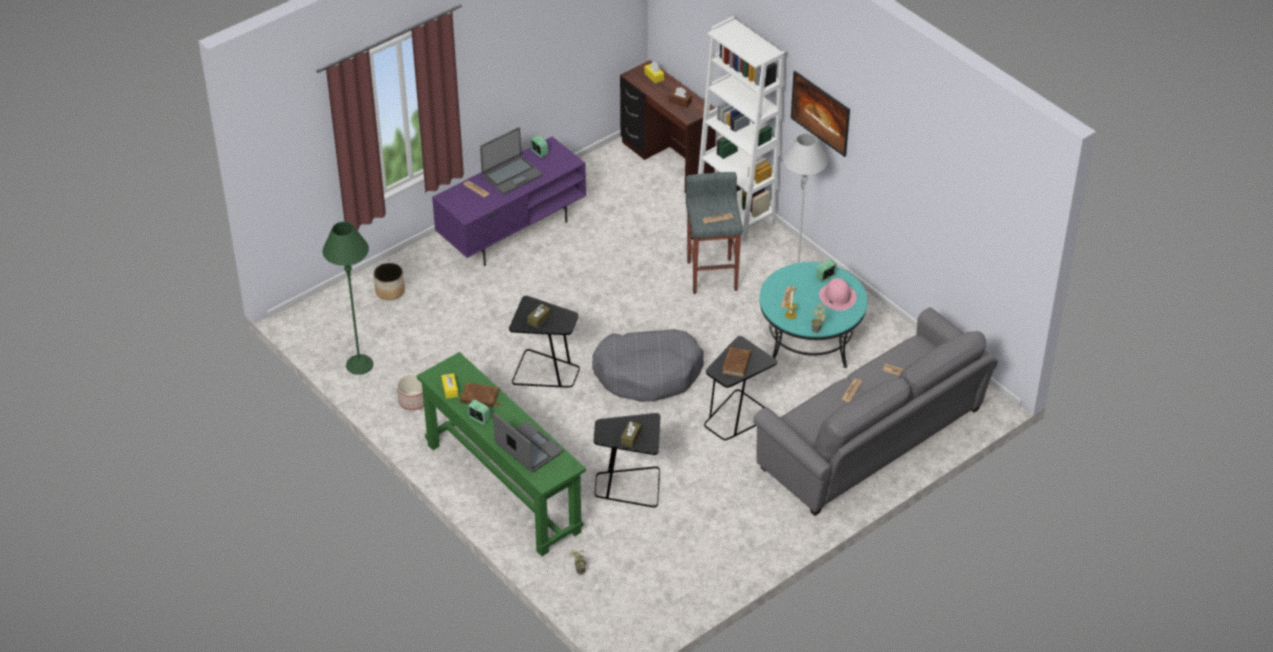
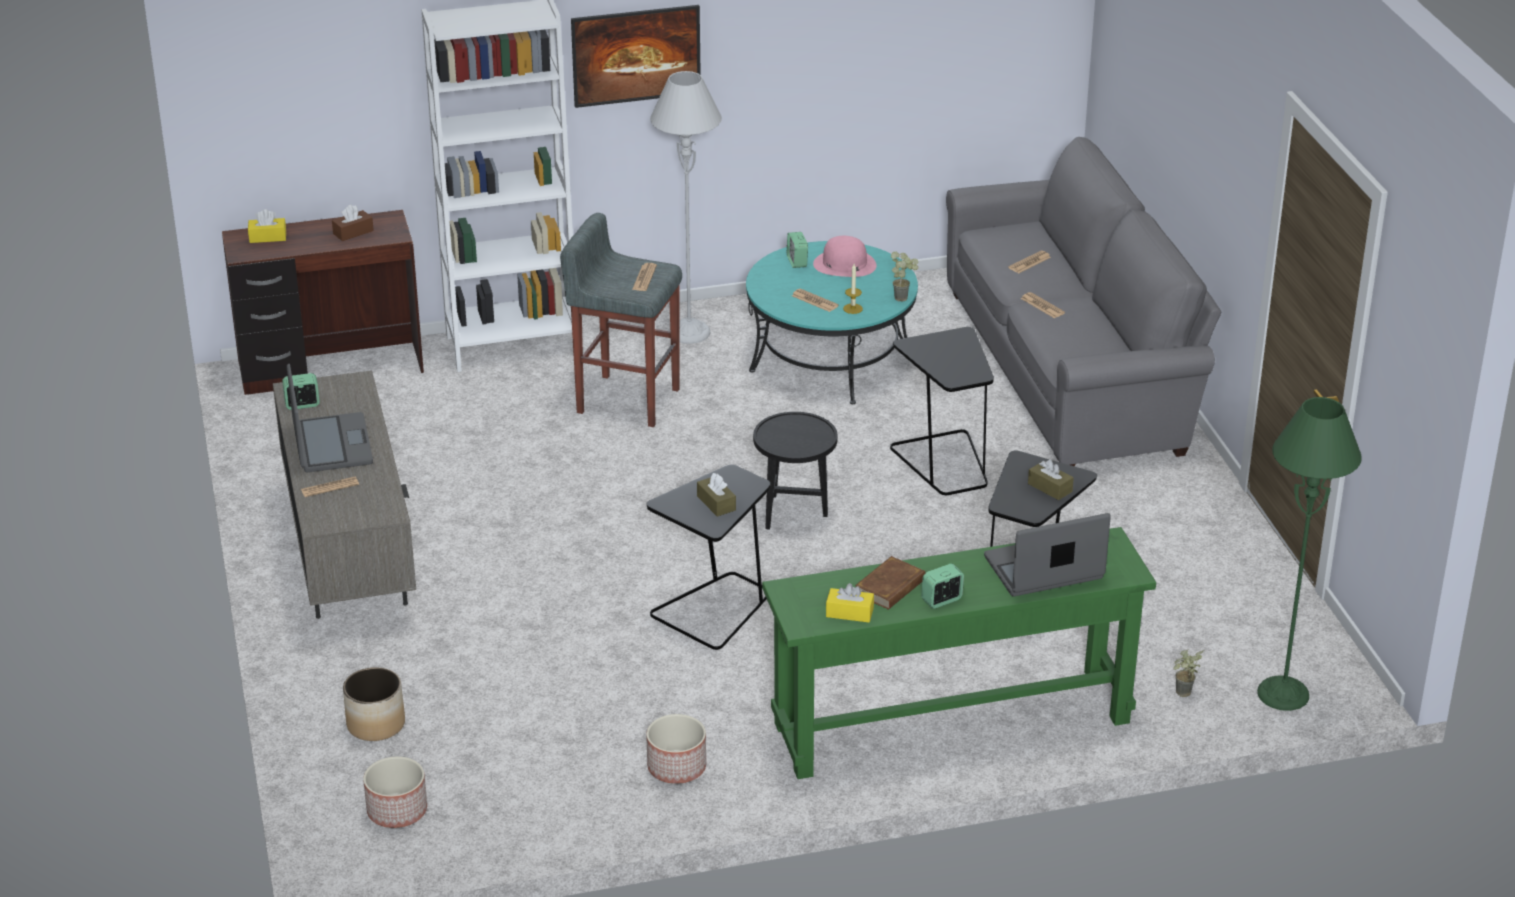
camera: 65 degrees left, 10 degrees down
(334, 321) = (396, 811): none -> planter
(359, 365) = (536, 808): green floor lamp -> green floor lamp (1283, 694)
(512, 231) = (348, 554): purple tv stand -> grey tv stand
(648, 373) = (794, 513): grey dog bed -> black side table
(736, 364) = (953, 359): brown book -> none

